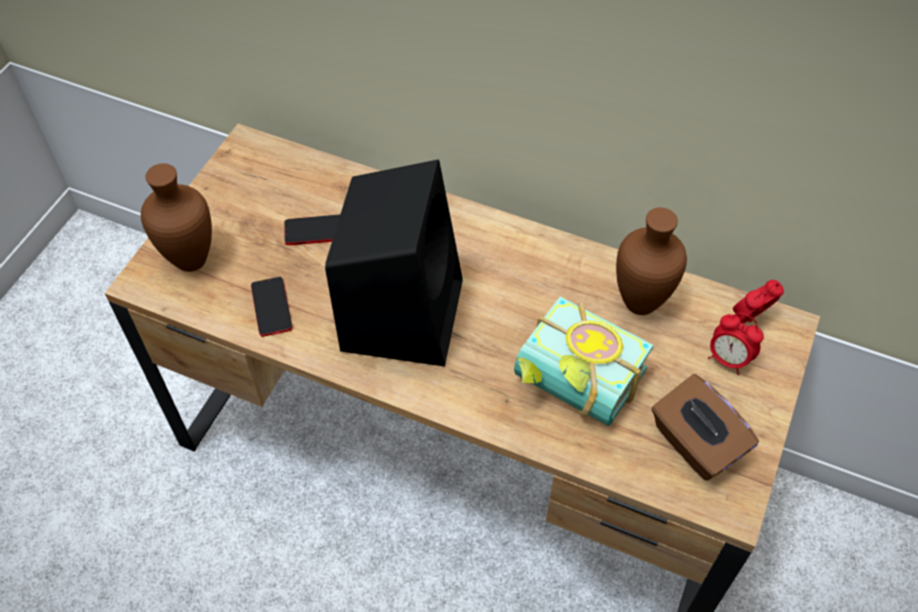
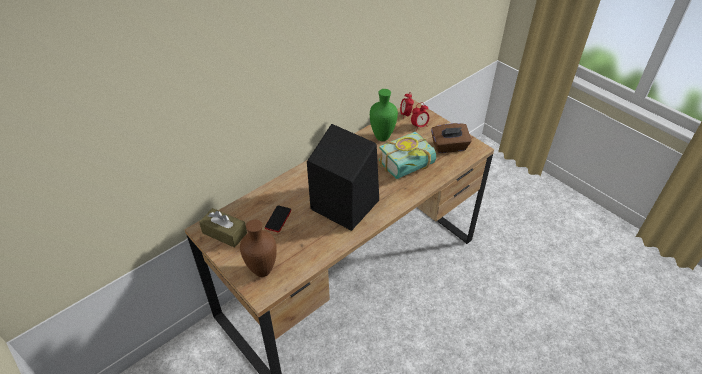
camera: 65 degrees left, 10 degrees down
(251, 175) = (224, 233): none -> brown tissue box
(271, 307) = (312, 247): phone -> none
(638, 302) = (381, 138): brown vase -> green vase

